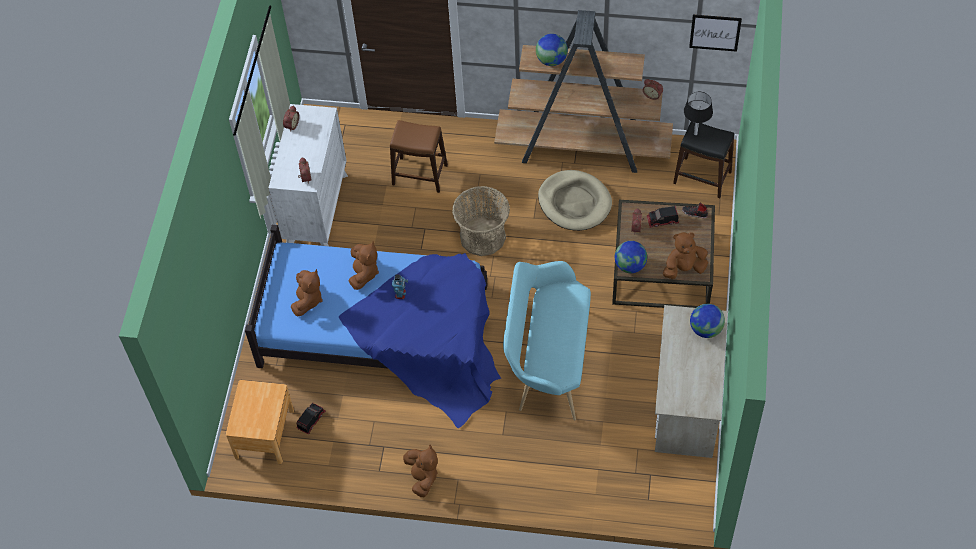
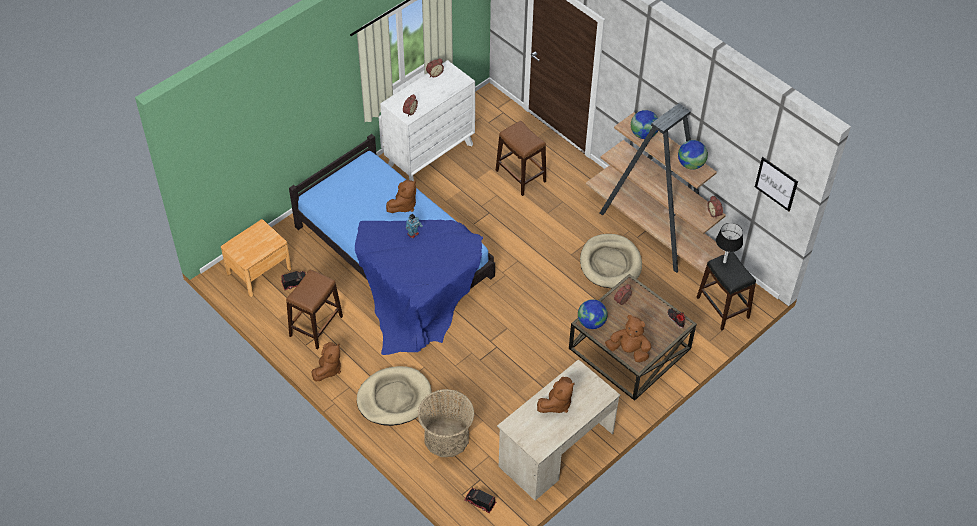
camera: 35 degrees right, 5 degrees down
(307, 300) = (351, 198): brown plush toy -> brown plush toy (556, 404)
(371, 446) = (315, 326): none -> brown stool
(483, 236) = (523, 243): basket -> basket (446, 437)
(507, 459) = (394, 398): none -> beige dog bed
(548, 361) = (485, 354): turquoise bench -> none
(662, 221) = (646, 308): toy truck -> toy truck (480, 502)
(706, 329) = (591, 396): globe -> globe (691, 164)

